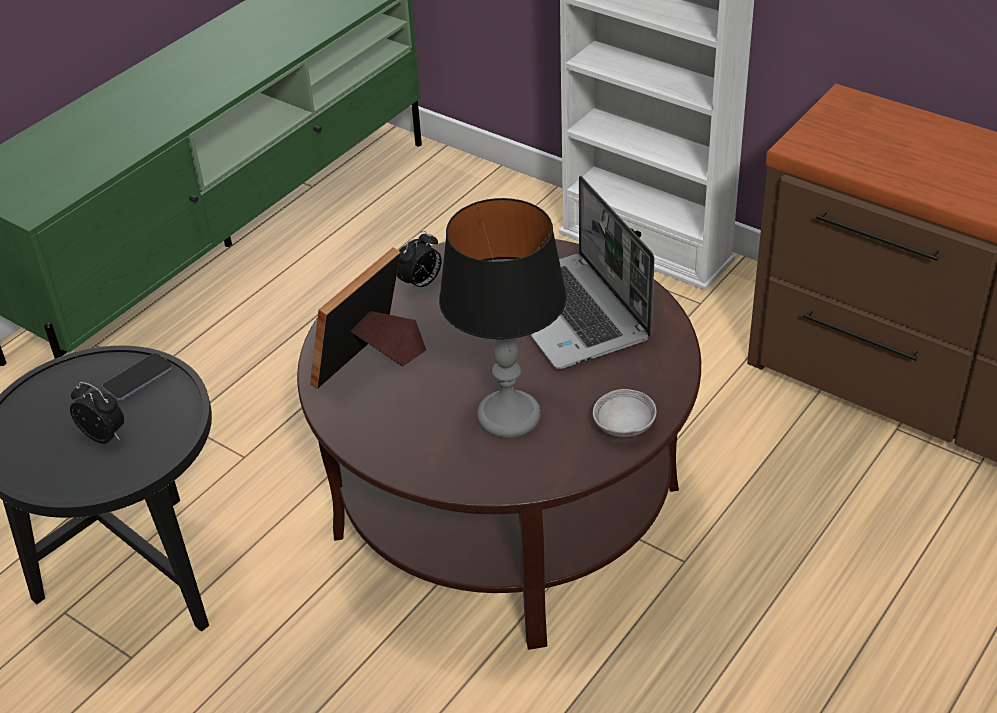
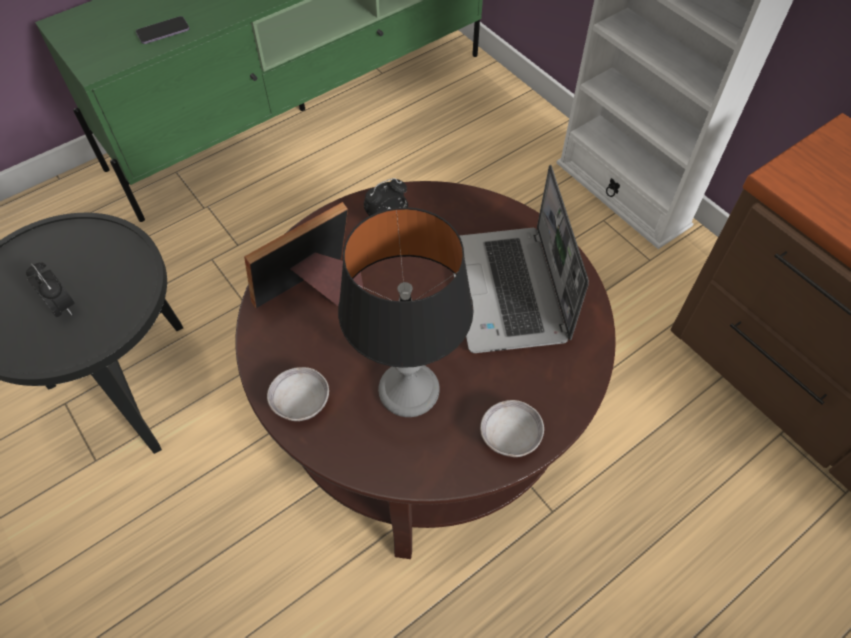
camera: 15 degrees right, 15 degrees up
(138, 378) = (113, 255): phone -> phone (163, 32)
(403, 452) = (301, 402): none -> grey bowl

